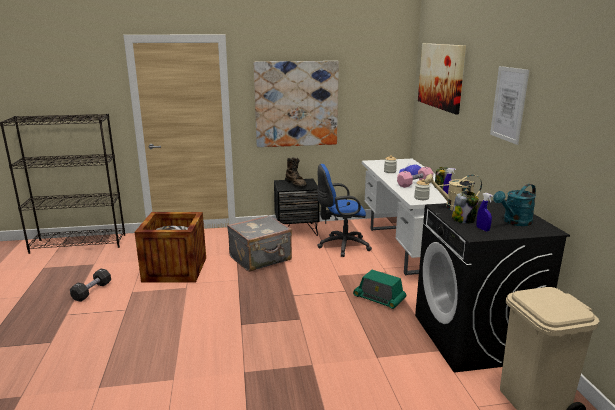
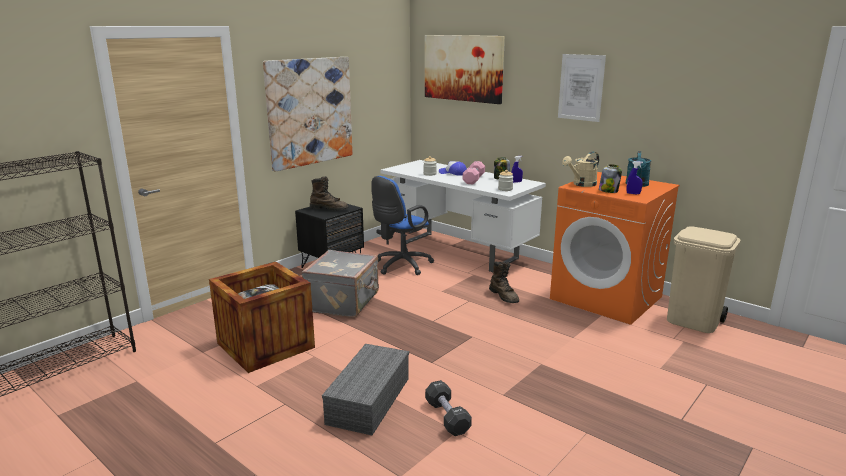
camera: 40 degrees left, 0 degrees up
(92, 291) = (200, 407): black dumbbell -> black dumbbell (447, 417)
(166, 329) = (368, 399): none -> grey storage box
(379, 298) = (504, 296): radio -> brown boot
(474, 338) = (607, 298): black washing machine -> orange washing machine

